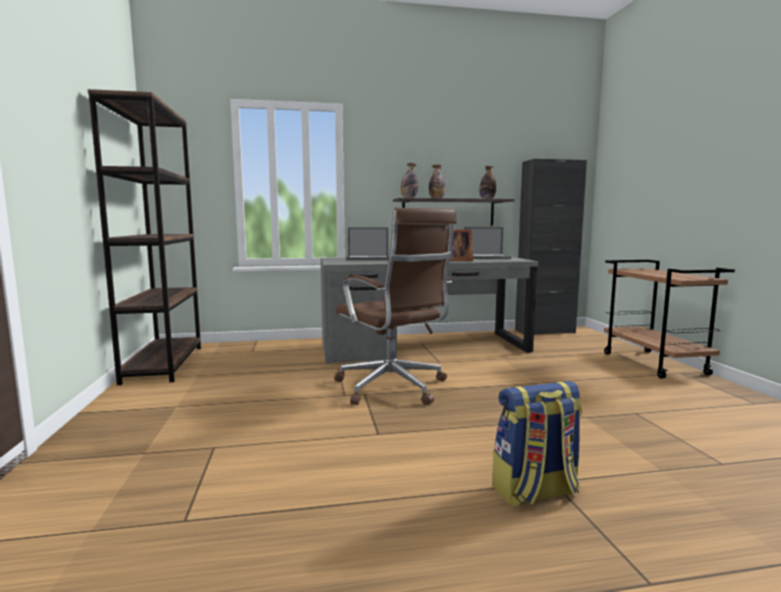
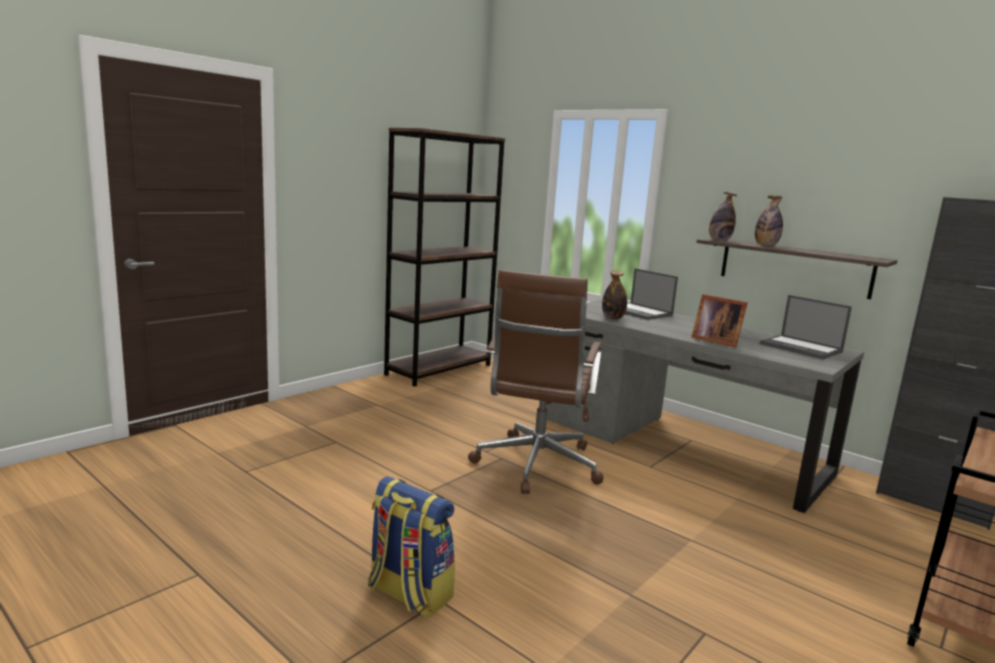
camera: 50 degrees right, 5 degrees up
(487, 199) = (851, 256): bottle -> bottle (613, 318)

